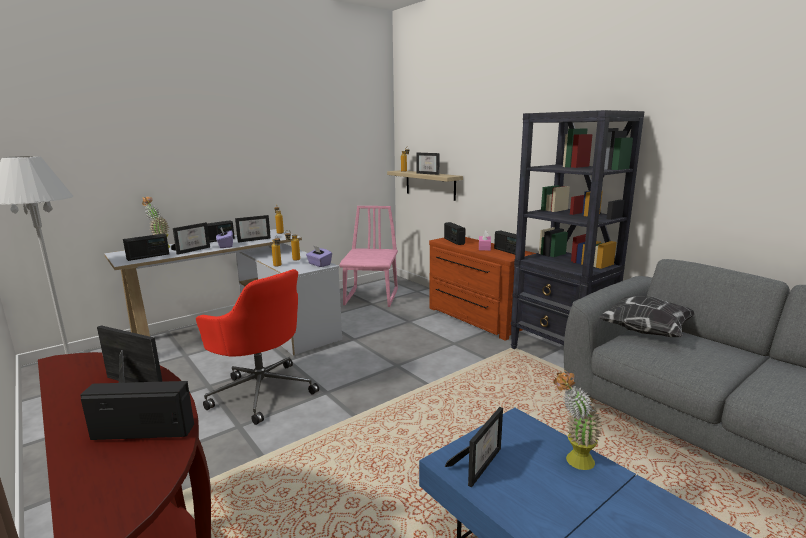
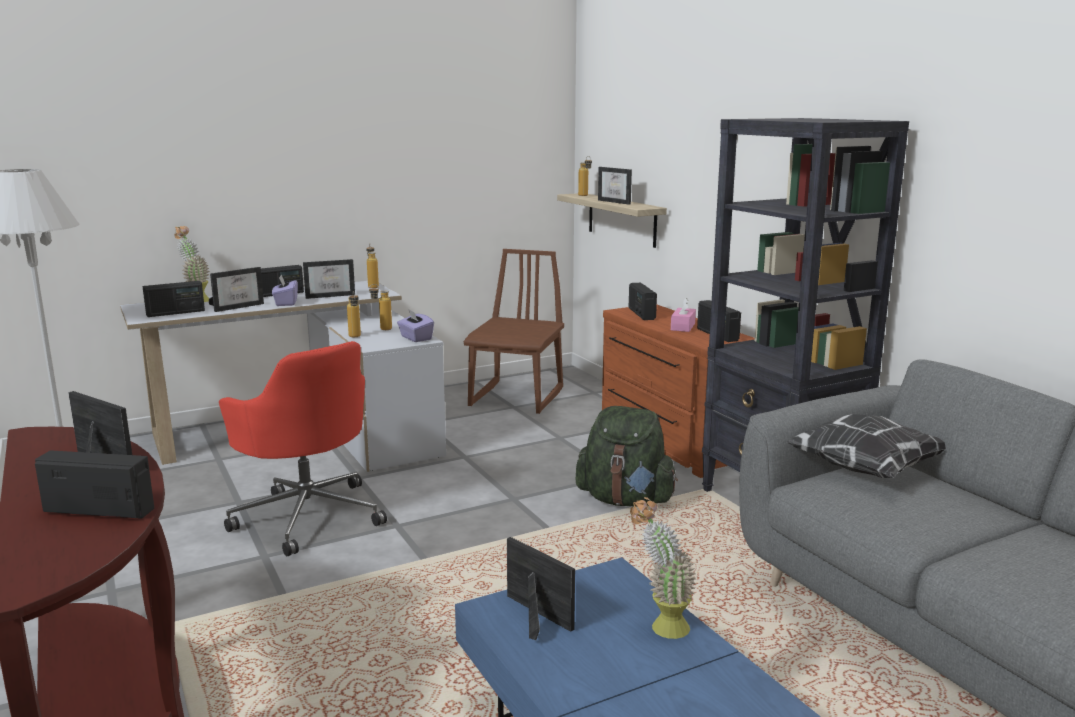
camera: 10 degrees right, 0 degrees up
(372, 298) = (517, 398): pink chair -> brown chair
(467, 359) = (625, 500): none -> green backpack
(479, 463) = (531, 615): picture frame -> picture frame turned 90 degrees counterclockwise

